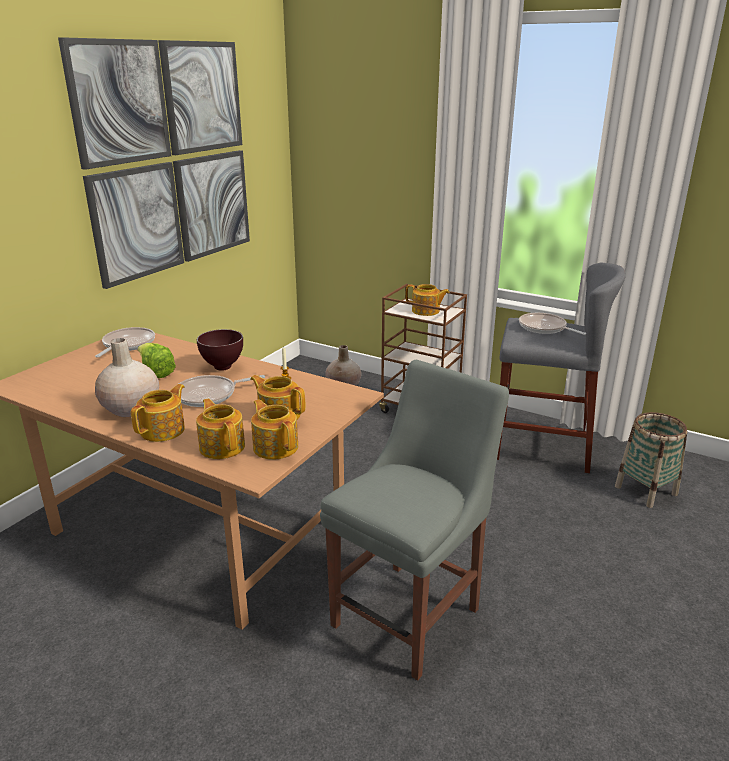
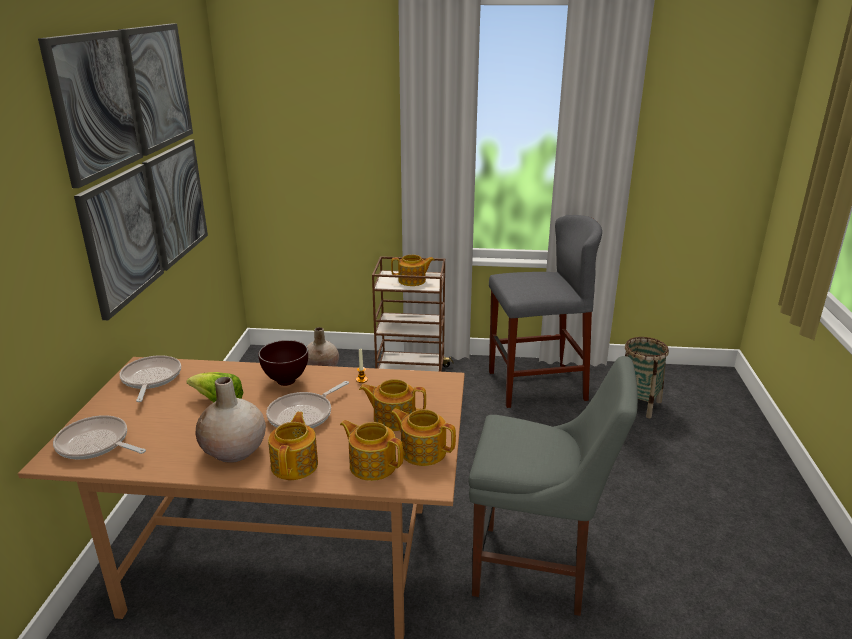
camera: 25 degrees left, 0 degrees up
(411, 613) = (537, 570): grey chair -> grey chair turned 90 degrees clockwise
(544, 328) = (532, 280): frying pan -> frying pan (96, 444)

